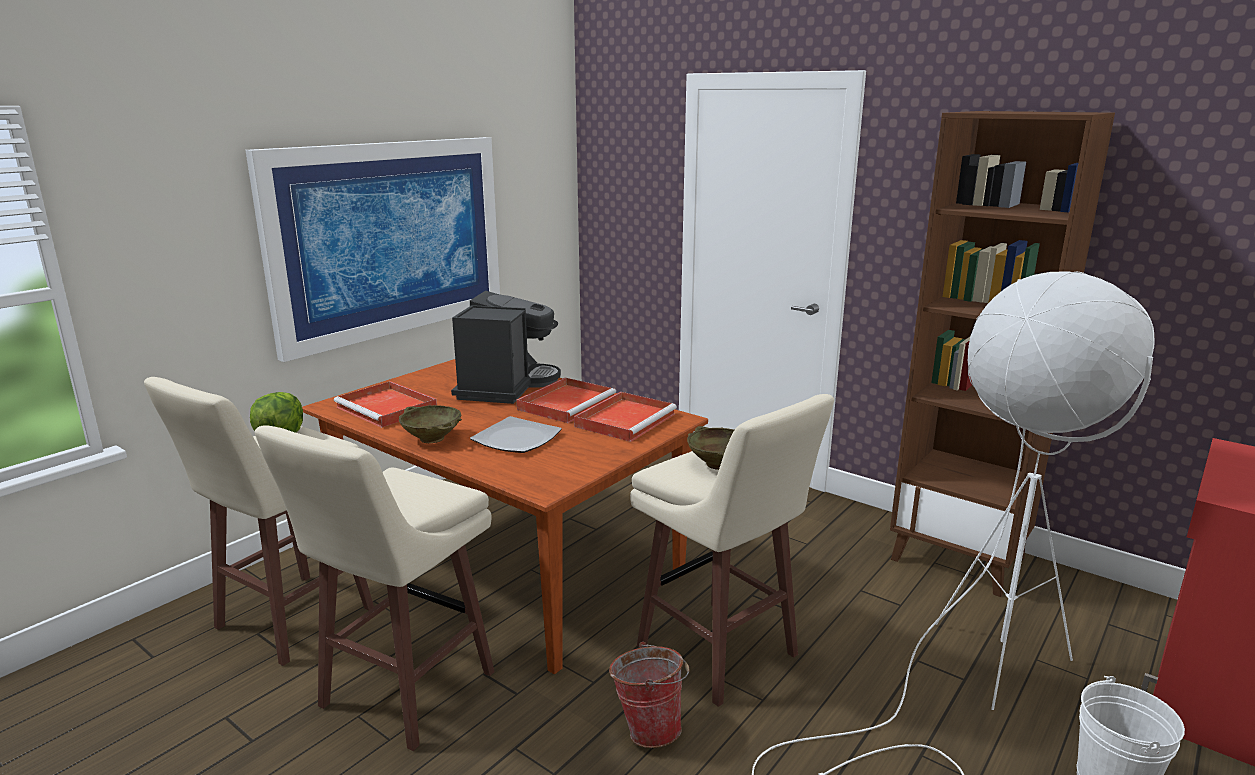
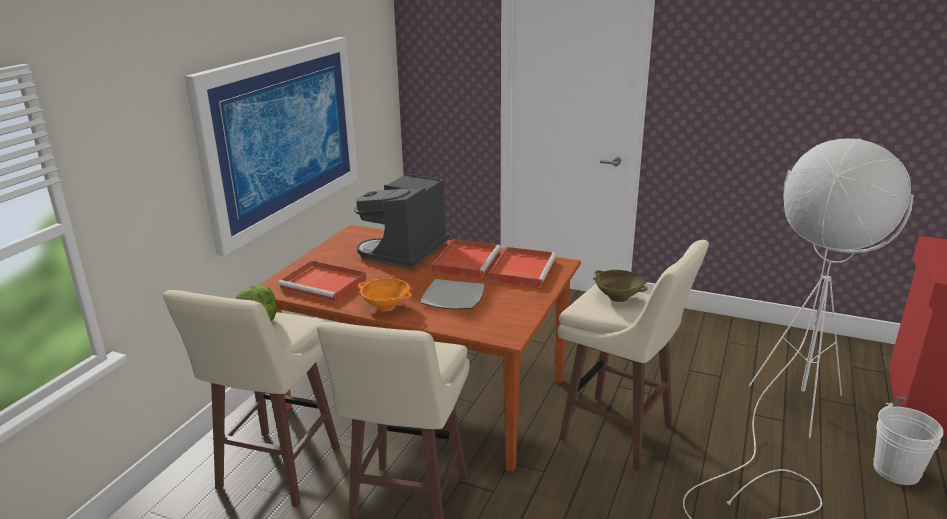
camera: 15 degrees left, 5 degrees up
(432, 438) = (386, 306): beige bowl -> orange bowl
(505, 386) = (405, 252): coffee machine -> coffee machine turned 150 degrees counterclockwise
(649, 727) = (600, 495): bucket -> none
(959, 558) = (741, 335): brown bookcase -> none

